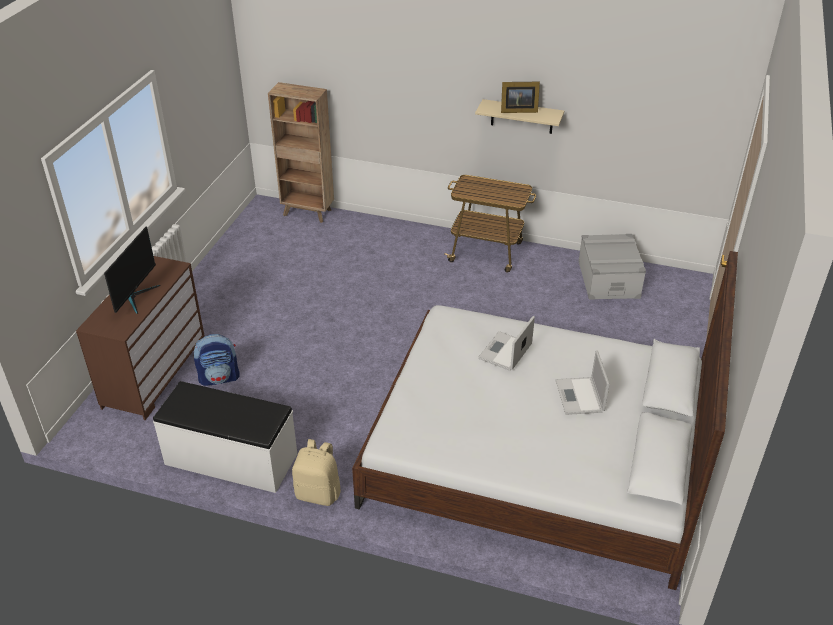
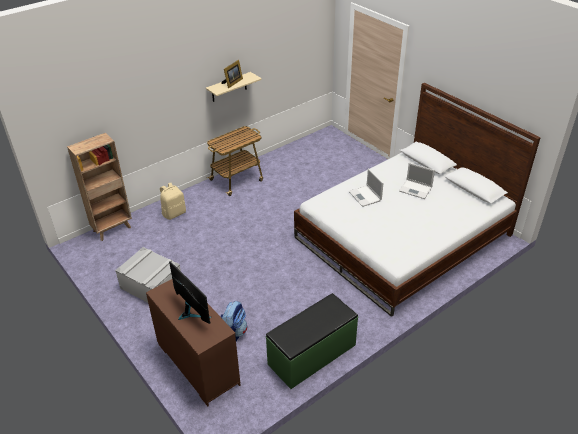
camera: 55 degrees left, 0 degrees up
(231, 459) = (312, 355): white bench -> green bench
(319, 493) = (369, 326): beige backpack -> beige backpack (174, 213)
(608, 279) = (302, 154): grey storage box -> grey storage box (151, 285)

